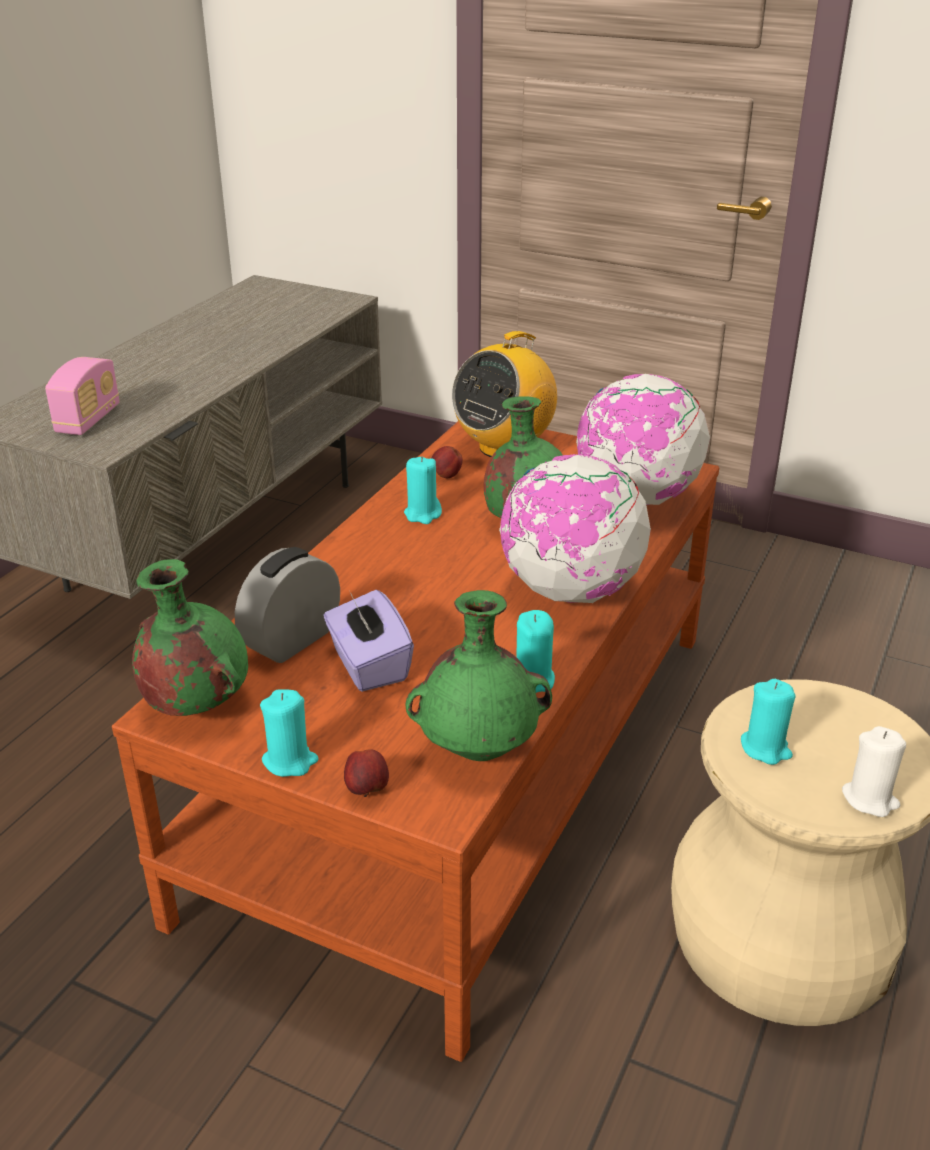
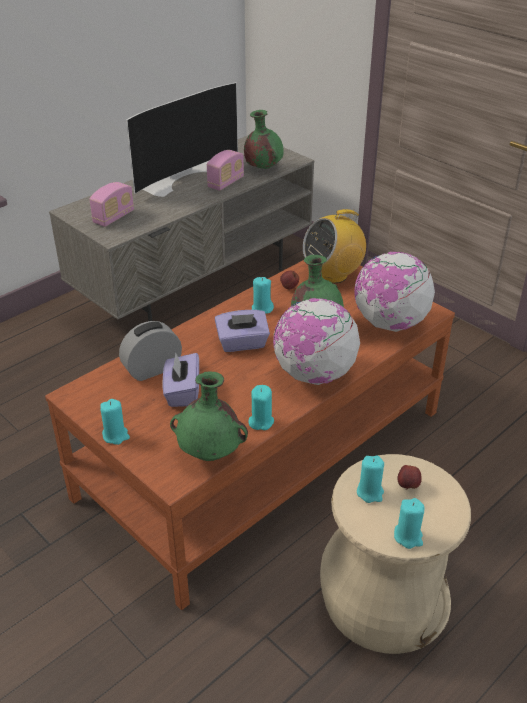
camera: 20 degrees right, 5 degrees up
(175, 344) = (183, 175): none -> television
(195, 704) = (88, 393): green vase -> green vase (263, 168)
(255, 344) = (226, 183): none -> radio
(367, 790) = (143, 460): apple -> apple (408, 486)
(423, 570) = (242, 343): none -> purple tissue box
(870, 799) = (408, 536): white candle -> turquoise candle

